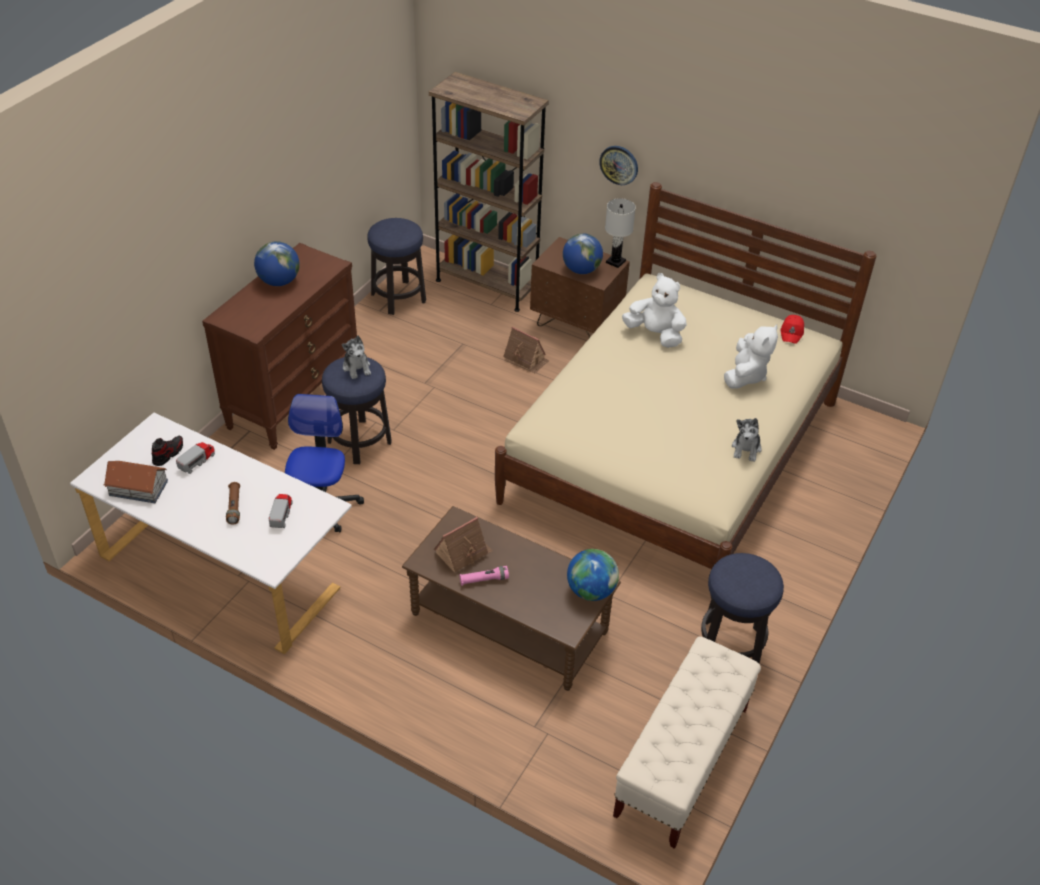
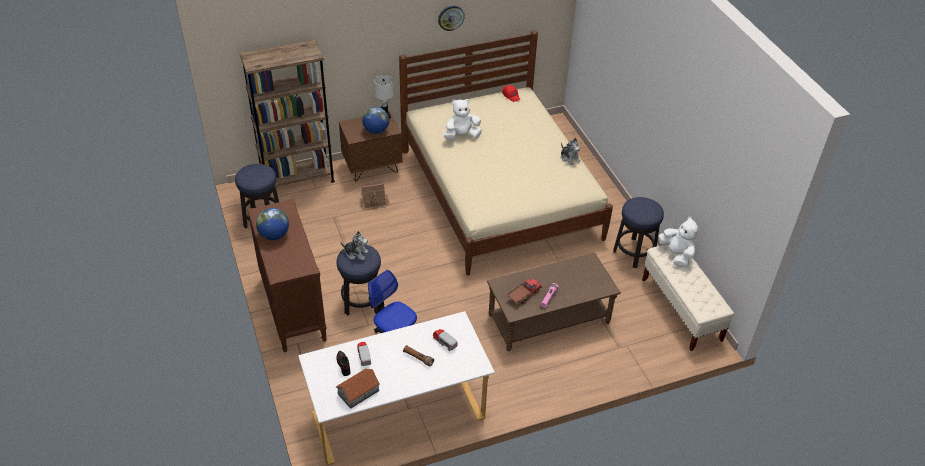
camera: 50 degrees left, 0 degrees up
(463, 553) = (523, 295): toy house -> toy truck
(591, 591) = (591, 266): globe -> none
(619, 164) = (370, 56): wall clock -> wall clock (451, 17)
(745, 375) = (523, 127): white plush toy -> white plush toy (676, 255)

